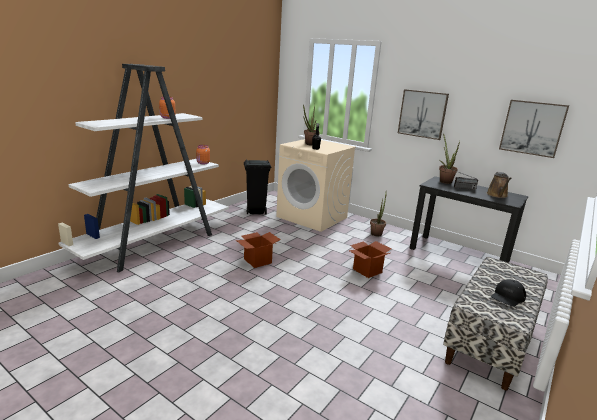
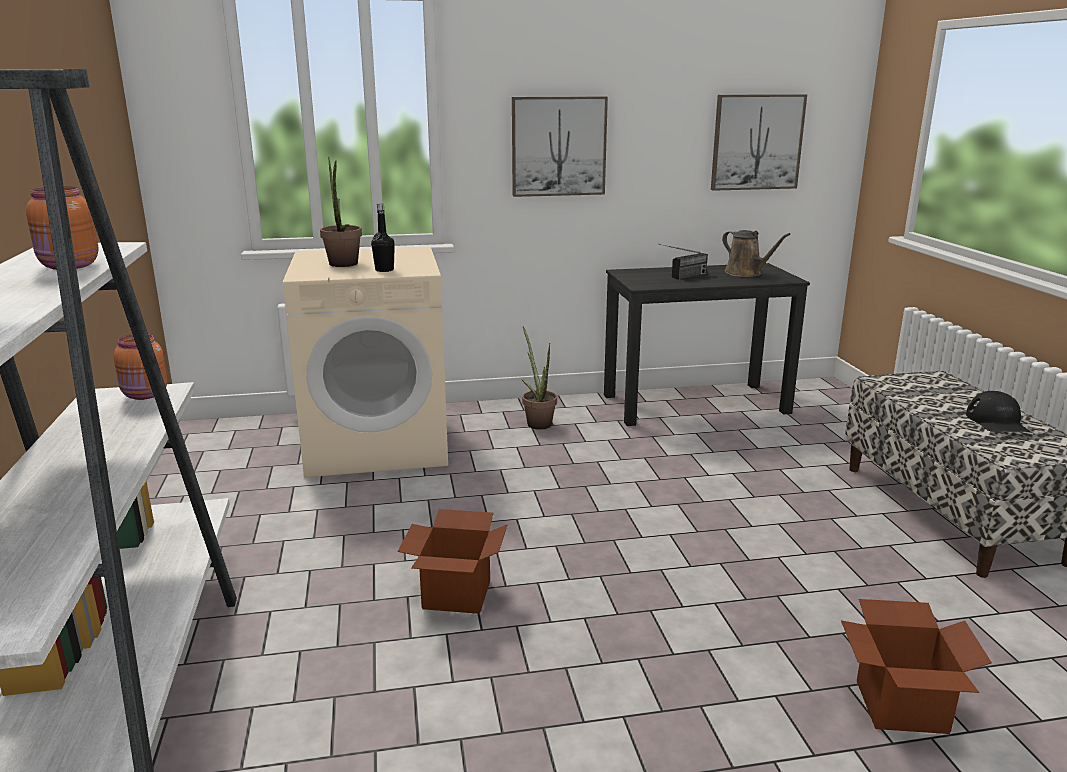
camera: 45 degrees left, 0 degrees up
(255, 212) = (235, 489): black trash can -> none
(367, 271) = (651, 497): cardboard box -> cardboard box (901, 706)
(444, 181) = (639, 273): potted plant -> none

